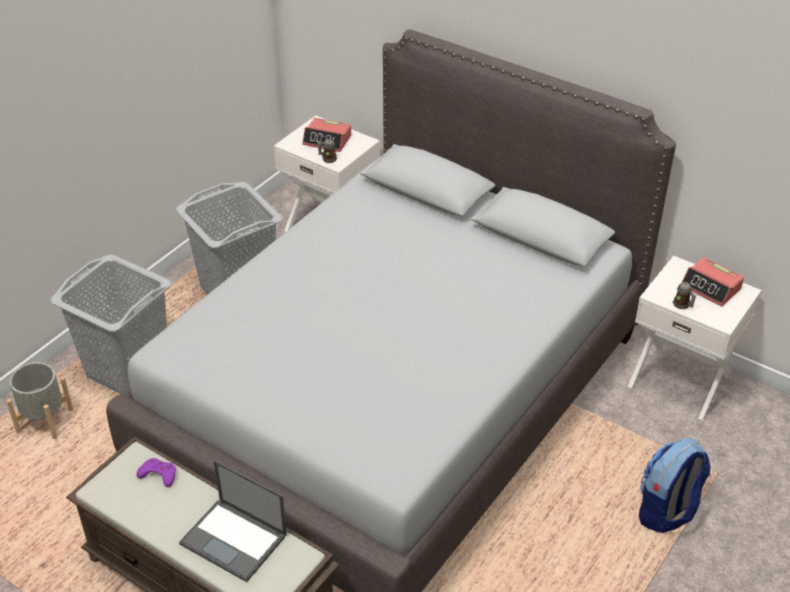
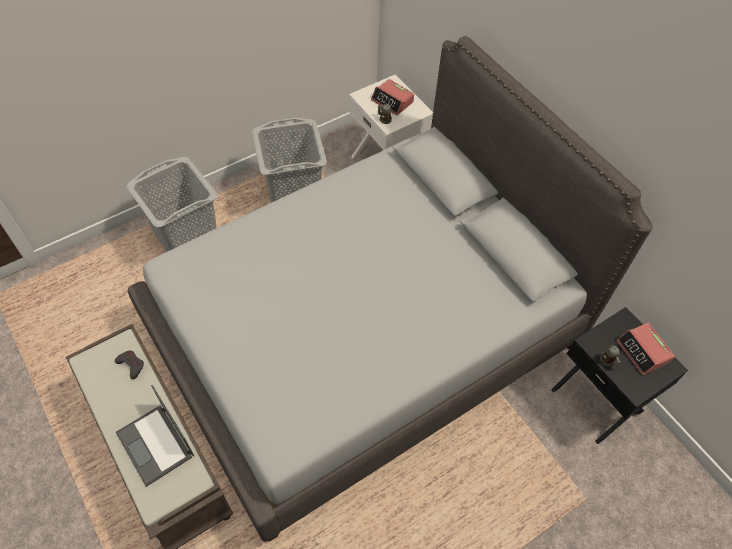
camera: 20 degrees right, 15 degrees up
(45, 421) = (115, 265): grey planter -> none
(158, 474) = (131, 365): purple game controller -> grey game controller
(667, 511) = (526, 518): backpack -> none
(681, 380) = (598, 399): white nightstand -> black nightstand

